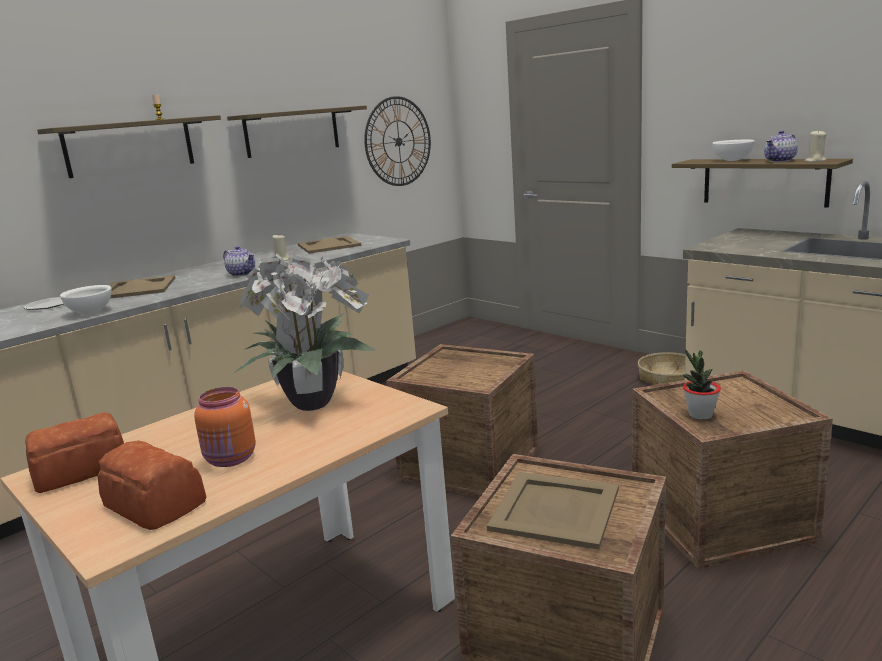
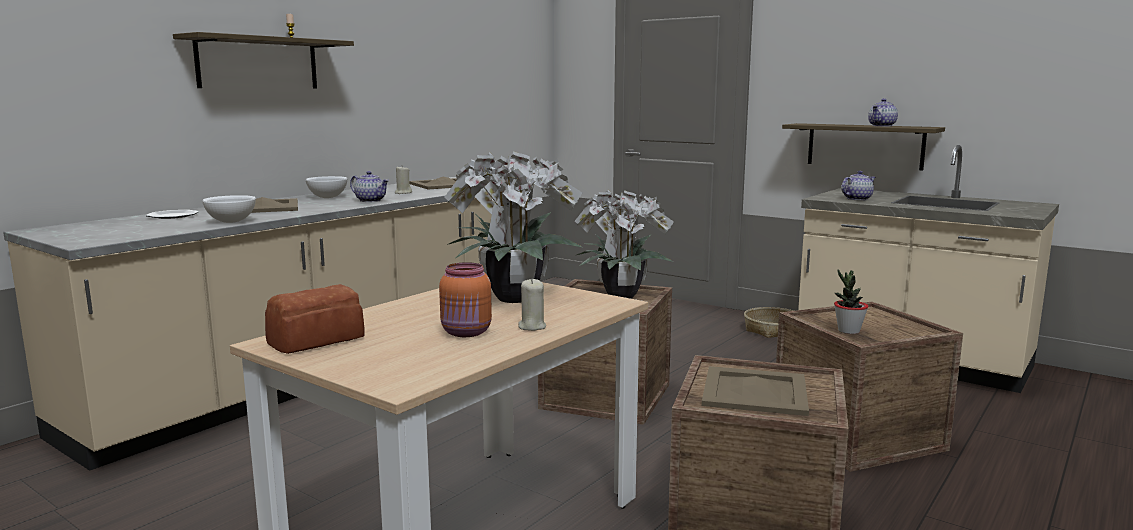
camera: 10 degrees left, 5 degrees down
(154, 505) = (418, 360): bread -> none
(292, 132) = (409, 69): shelf -> none
(398, 141) = (503, 91): wall clock -> none
(475, 366) = (619, 296): none -> potted plant
(733, 160) = (838, 124): white bowl -> white bowl (328, 197)
(745, 246) = (857, 199): none -> teapot
(815, 161) = (914, 127): beige candle -> beige candle (532, 327)

